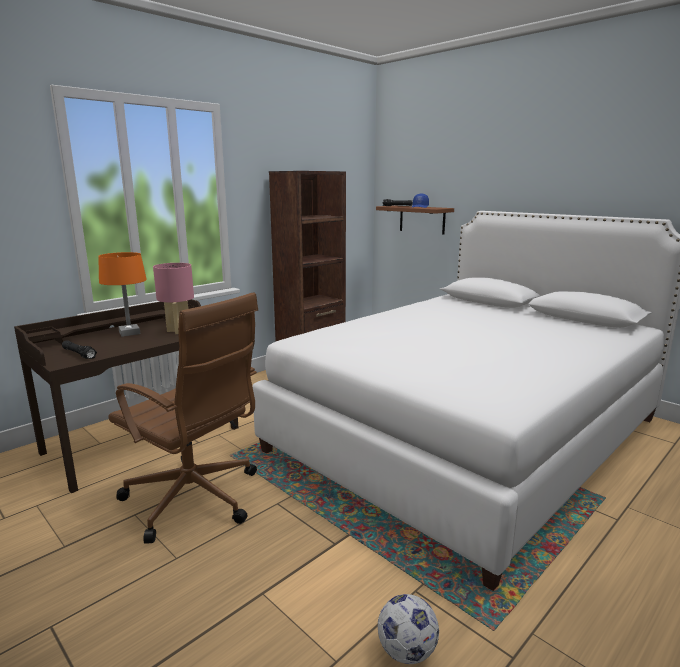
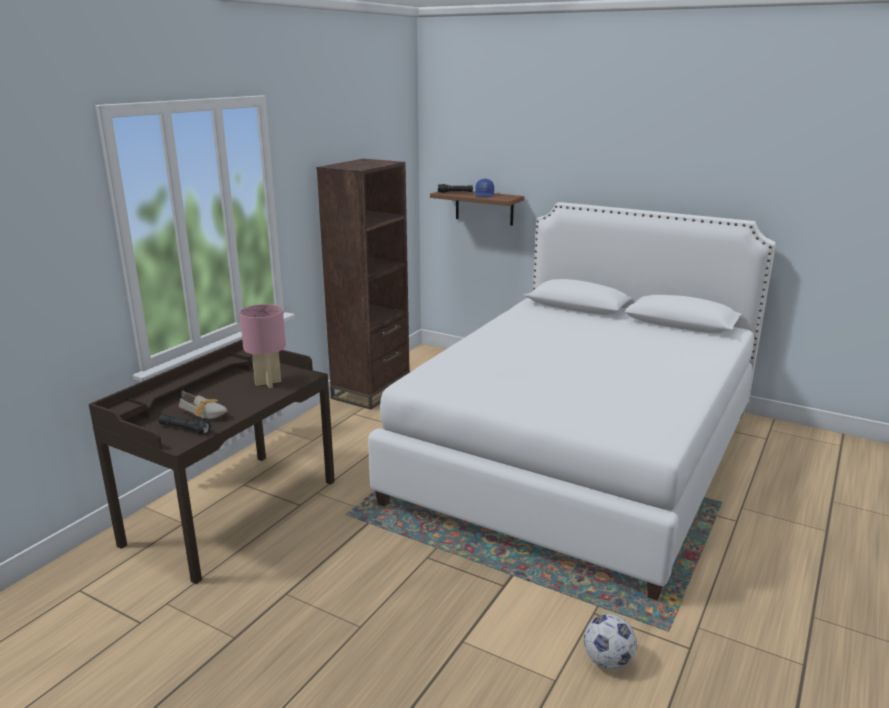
camera: 15 degrees left, 5 degrees up
(106, 346) = (205, 414): none -> shoe
(129, 333) = (212, 392): orange table lamp -> none
(195, 500) = (339, 568): brown office chair -> none

